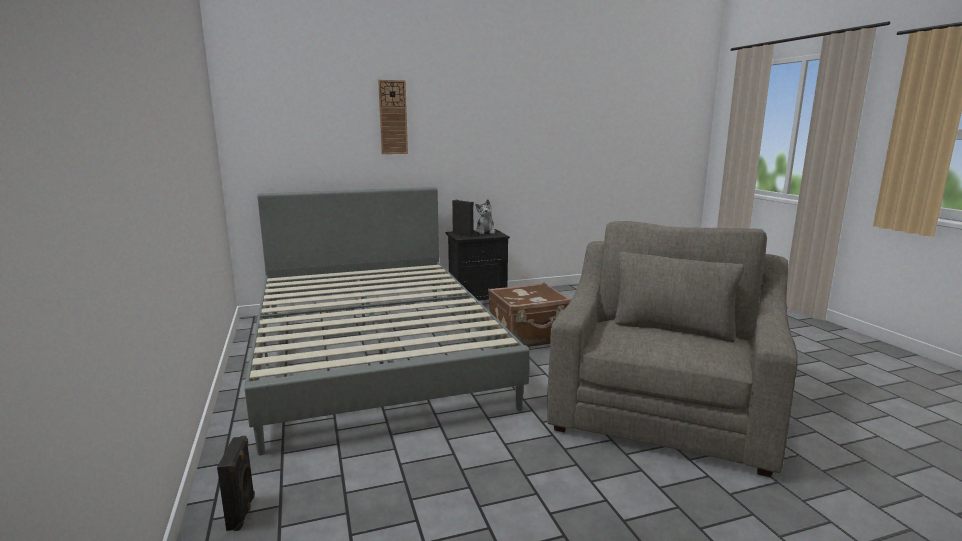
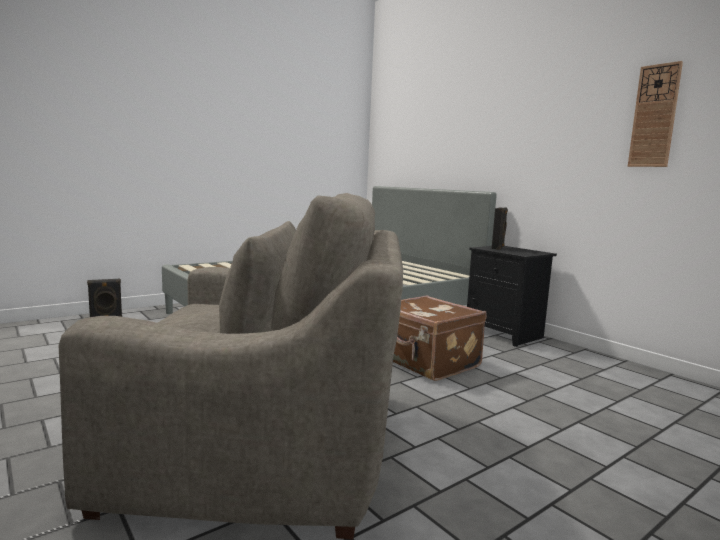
camera: 70 degrees right, 5 degrees down
(393, 117) = (472, 118): wall clock -> wall clock (654, 116)
(485, 231) = (530, 251): plush toy -> none

